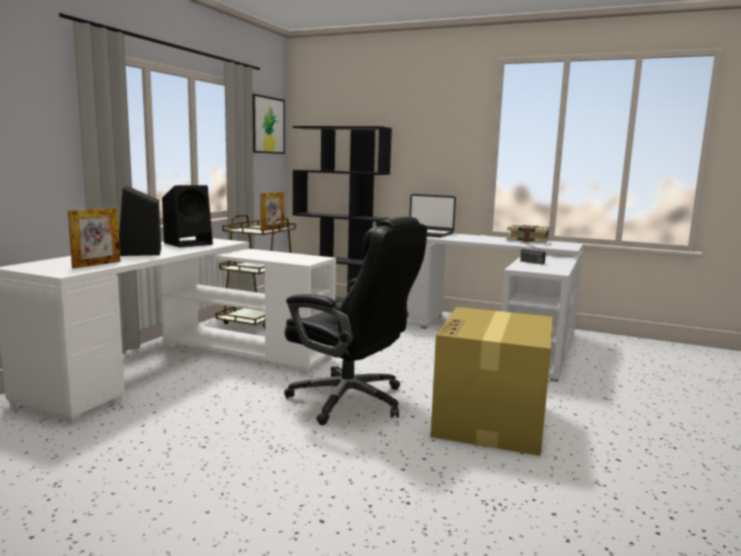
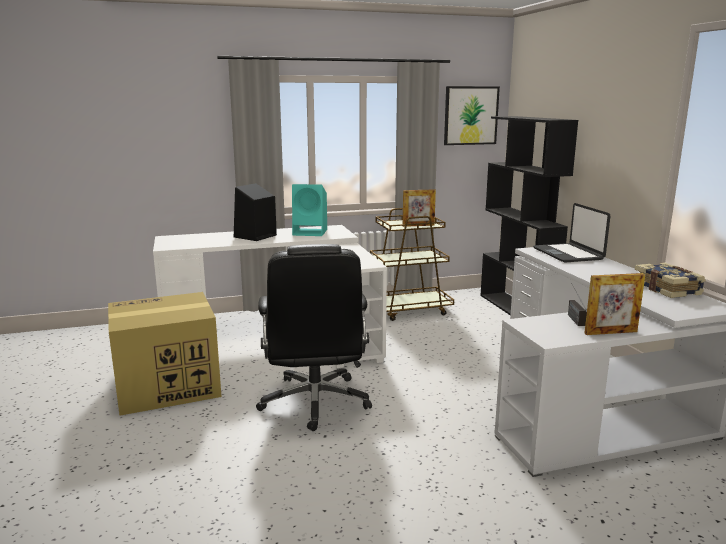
camera: 50 degrees right, 5 degrees up
(97, 264) = (200, 243): picture frame -> picture frame (610, 332)
(189, 243) = (311, 232): black speaker -> turquoise speaker
(491, 421) = (368, 473): cardboard box -> cardboard box (166, 387)

